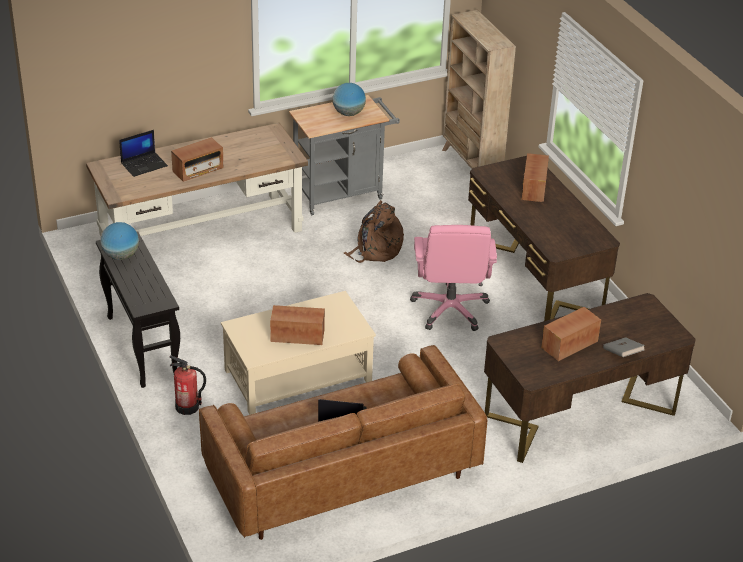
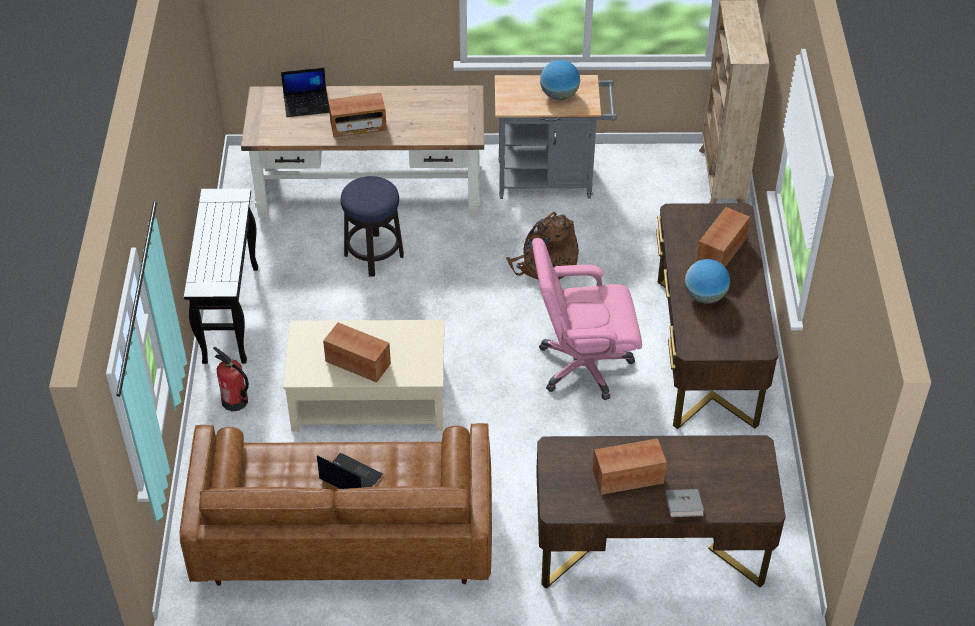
camera: 25 degrees right, 10 degrees up
(121, 256) = (215, 215): globe -> globe (705, 296)
(235, 277) = (374, 255): none -> stool
(450, 309) = (583, 365): pink office chair -> pink office chair turned 60 degrees clockwise

